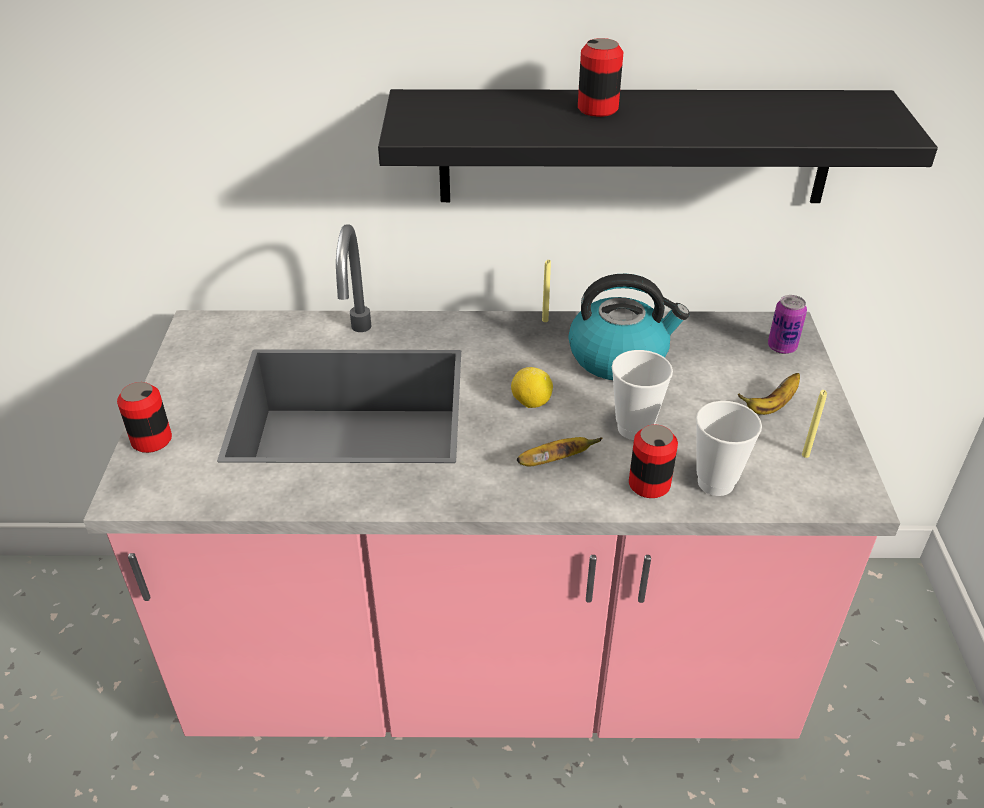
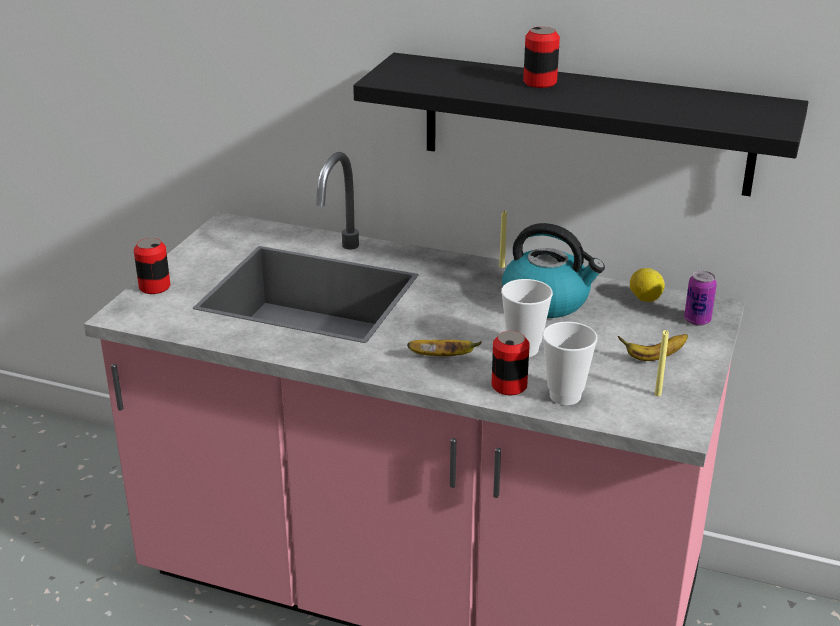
camera: 20 degrees right, 10 degrees down
(530, 402) = (451, 317): lemon -> lemon (644, 299)

